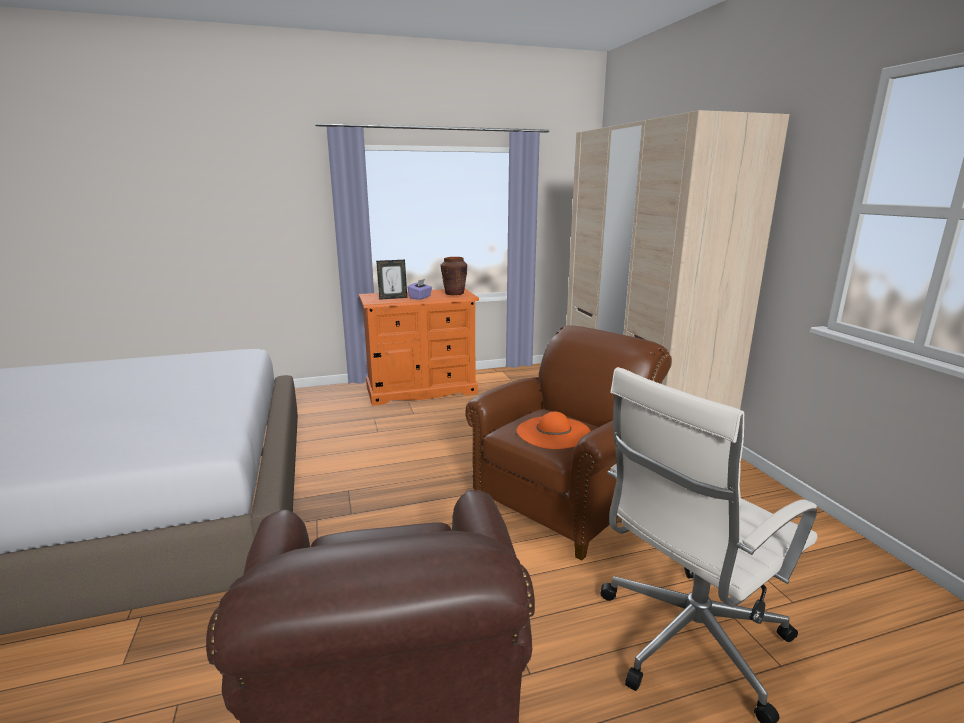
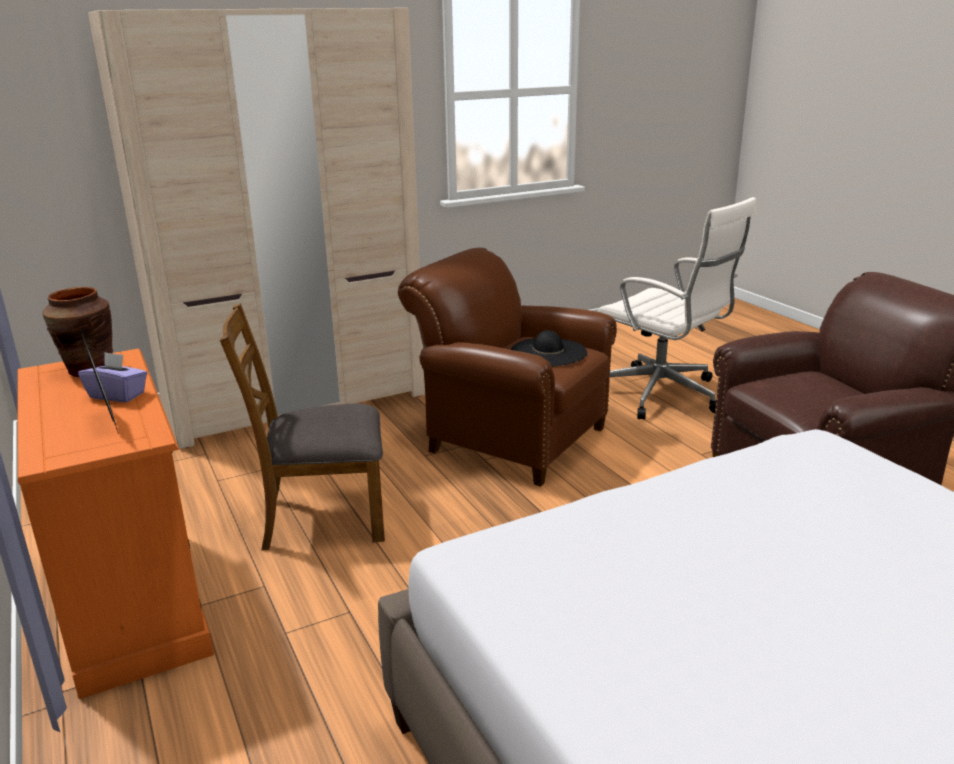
camera: 100 degrees left, 5 degrees up
(468, 426) = (322, 518): none -> brown chair
(553, 432) = (548, 352): orange hat -> black hat

